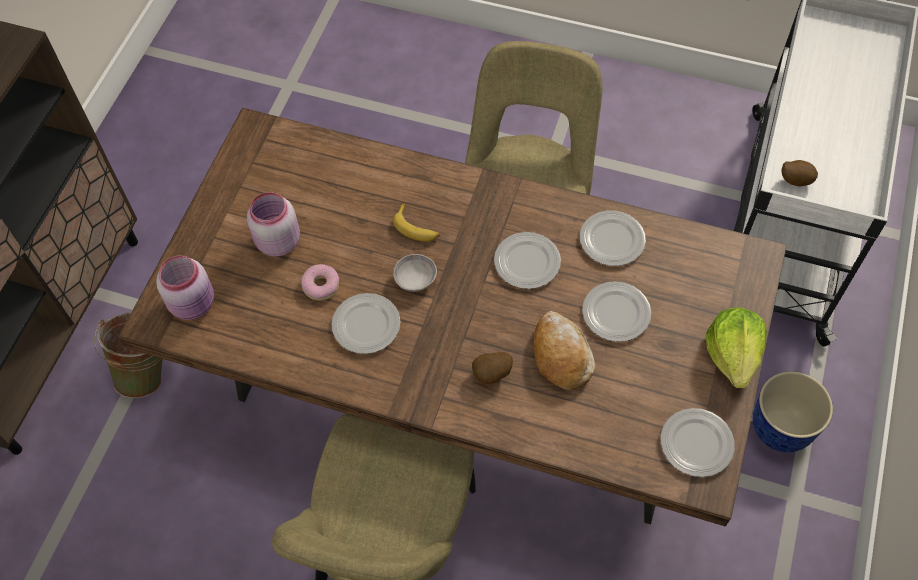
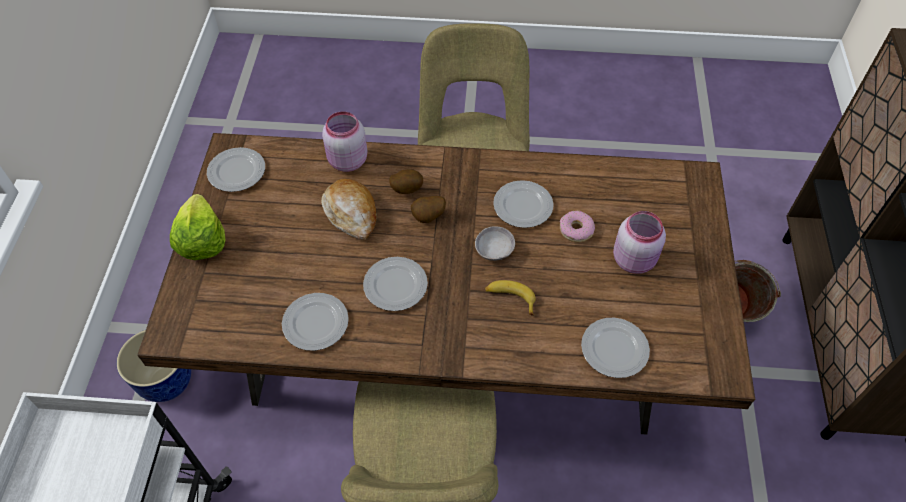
camera: 165 degrees right, 5 degrees down
(194, 304) = (675, 196): pink jar -> pink jar (346, 161)
(616, 314) = (306, 255): plate -> plate (614, 348)
(795, 180) = (114, 456): potato -> potato (428, 217)

